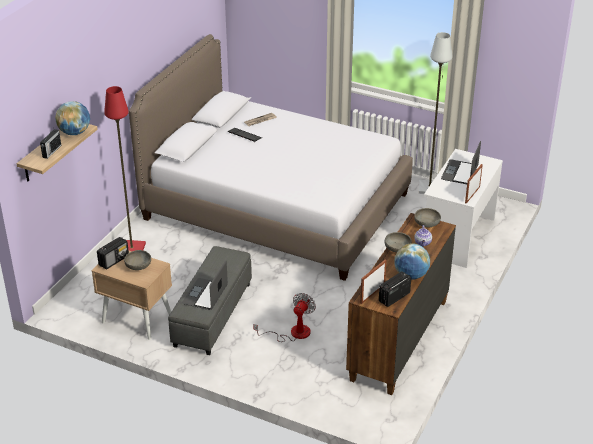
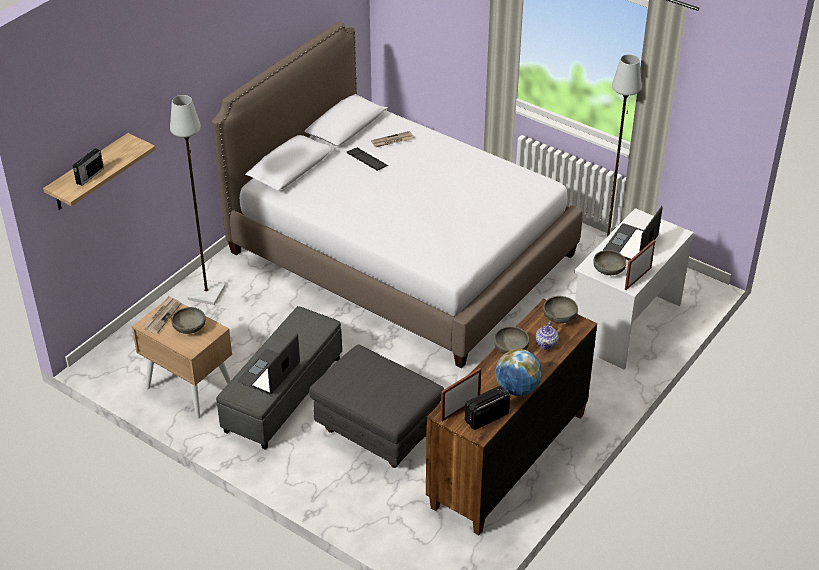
camera: 10 degrees right, 5 degrees up
(75, 132) = (125, 152): globe -> none
(114, 260) = (162, 316): radio -> newspaper
(131, 249) = (206, 292): red floor lamp -> grey floor lamp
(293, 333) = (376, 433): fan -> grey ottoman
(449, 191) = (608, 270): none -> grey bowl

